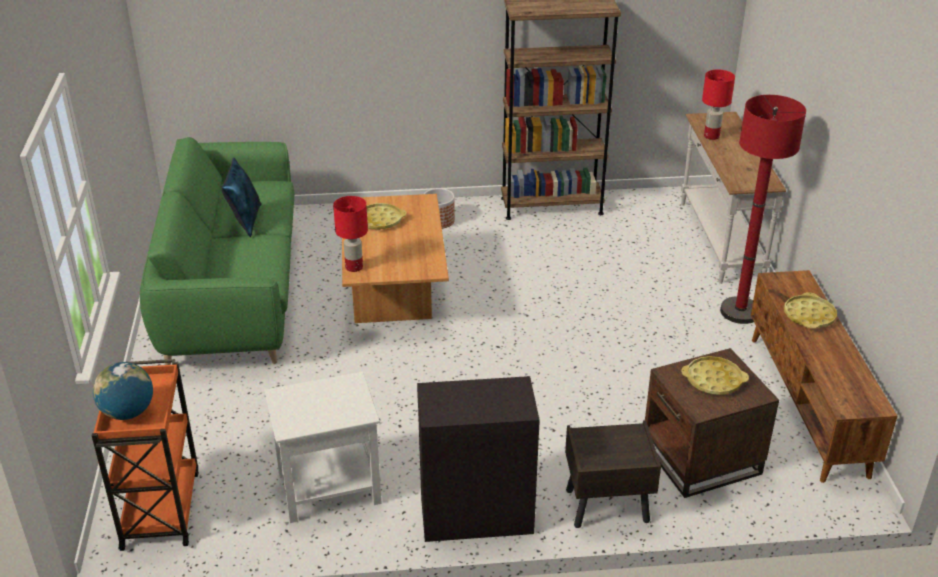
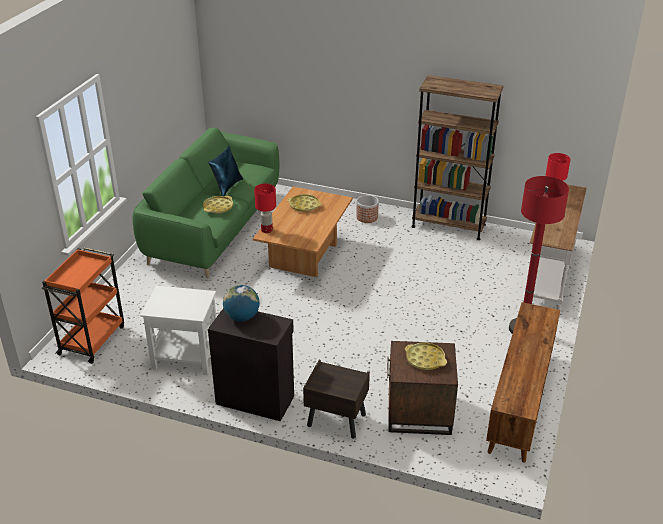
camera: 25 degrees right, 0 degrees up
(128, 412) = (70, 275): globe -> globe (242, 317)
(809, 316) = (532, 339): yellow tray -> yellow tray (218, 207)

